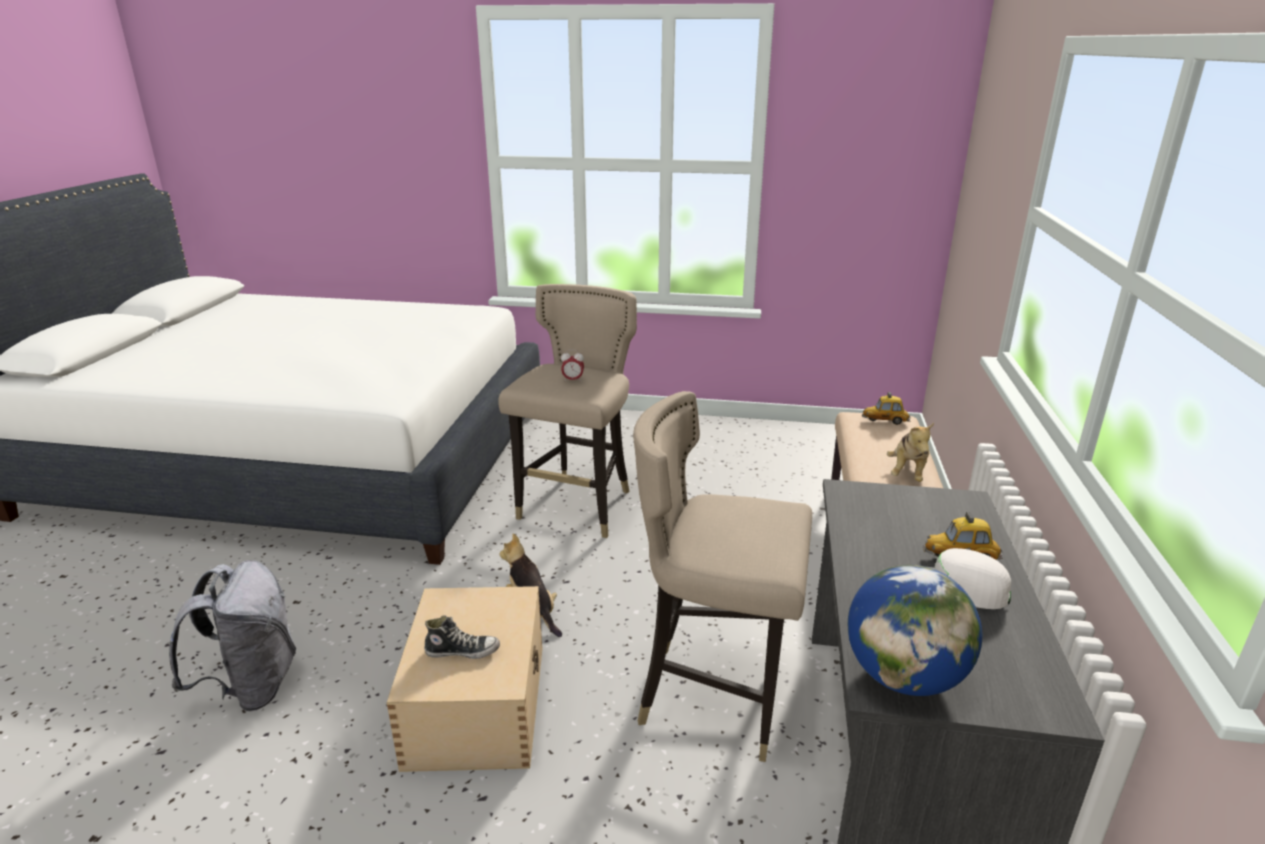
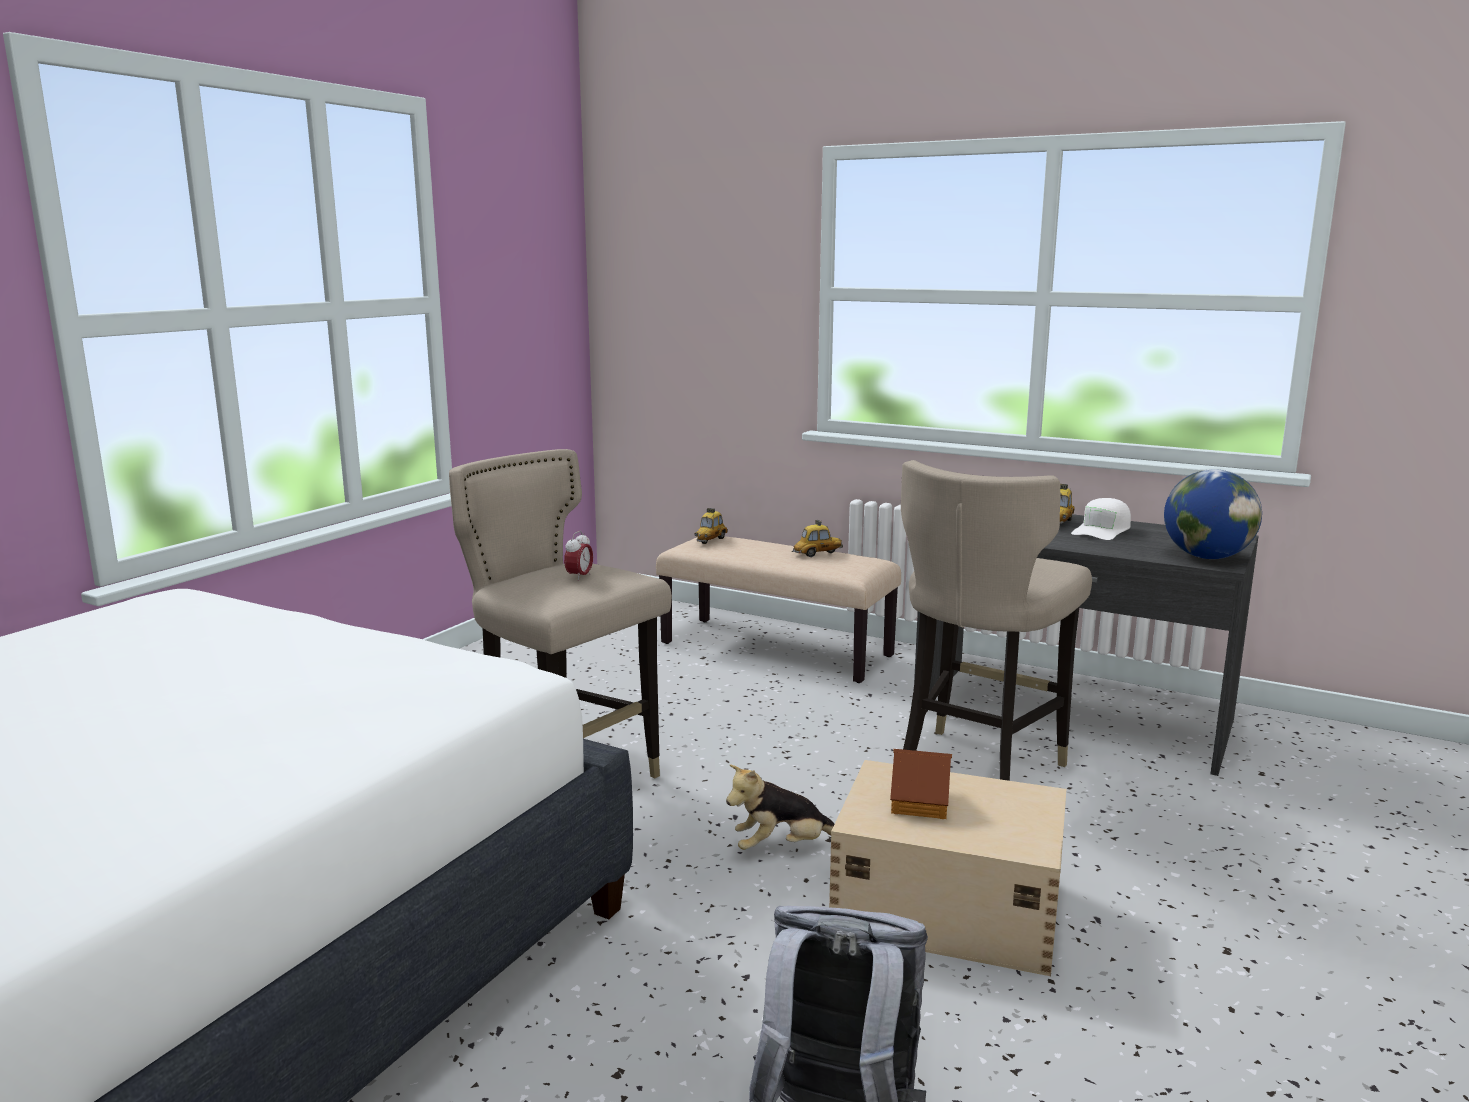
camera: 70 degrees left, 10 degrees down
(463, 651) = (977, 814): shoe -> none
(475, 621) = (921, 802): none -> toy house
(907, 473) = (818, 554): plush toy -> toy car

